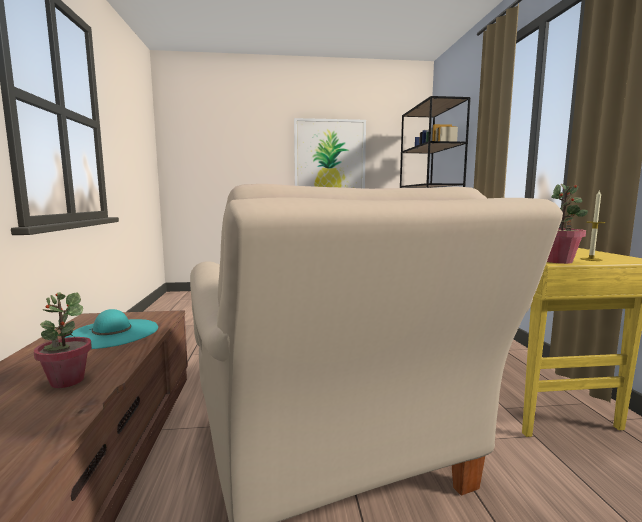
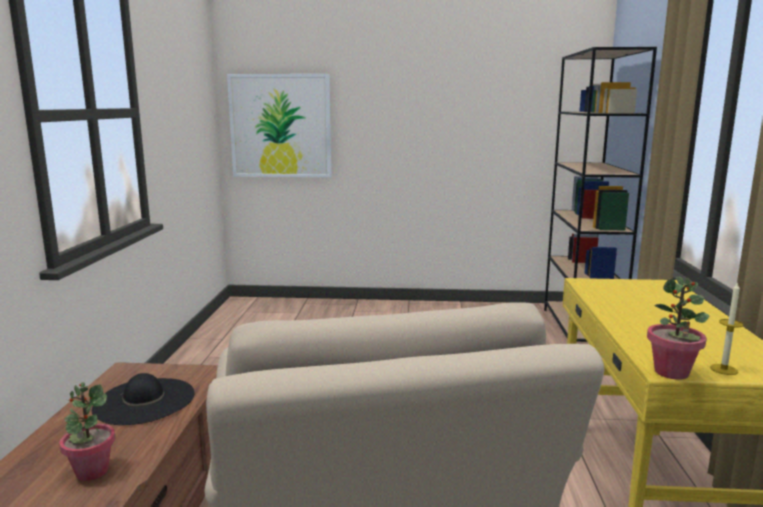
camera: 10 degrees right, 5 degrees up
(112, 333) = (144, 401): turquoise hat -> black hat
(329, 156) = (453, 116): picture -> picture (280, 126)

